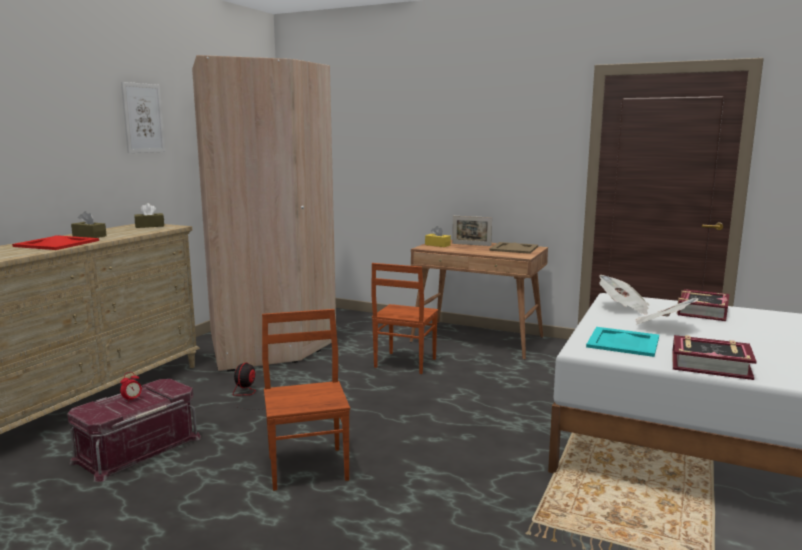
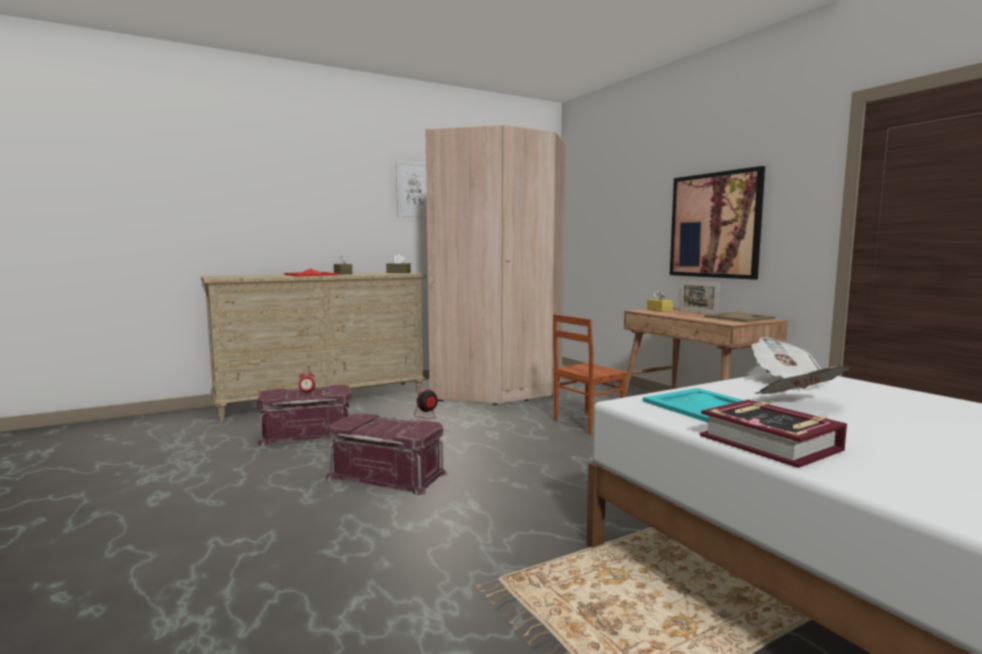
camera: 35 degrees right, 5 degrees down
(309, 467) = (388, 475): brown chair -> red storage box
(474, 163) = (714, 225): none -> picture
(702, 311) = (907, 400): book -> none

